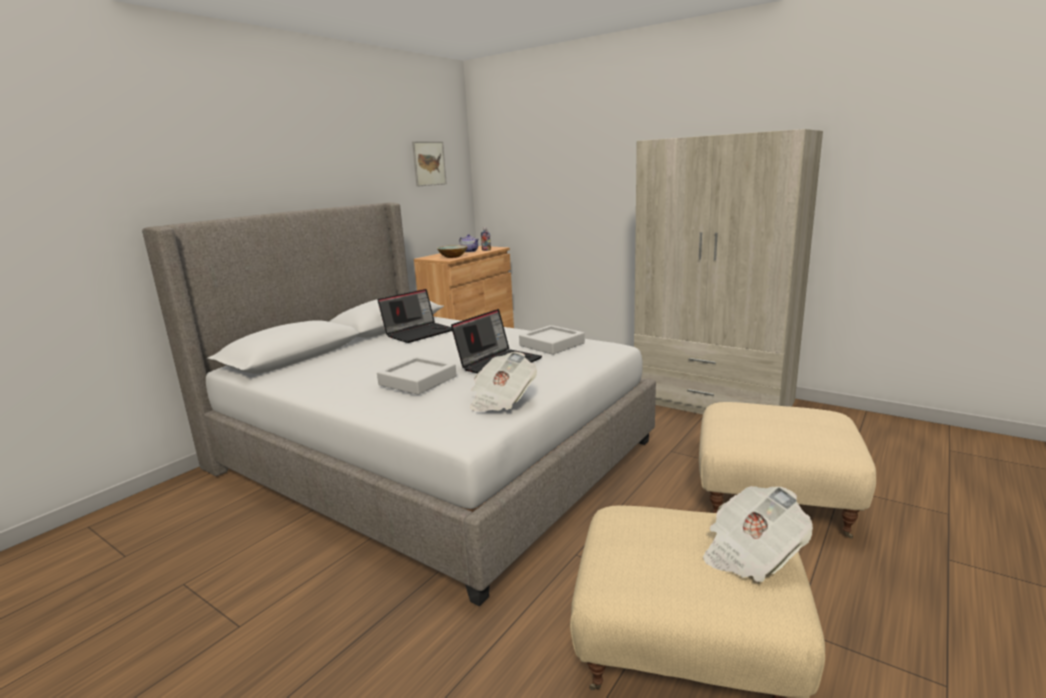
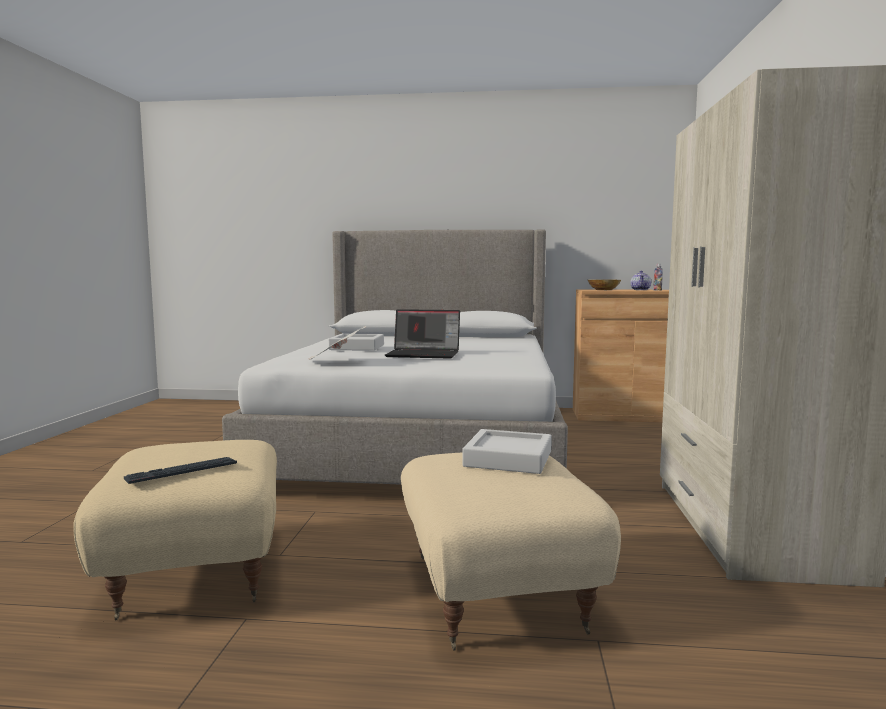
camera: 60 degrees right, 10 degrees down
(419, 332) = (478, 339): laptop -> none
(429, 163) = (620, 196): picture -> none
(552, 344) = (500, 358): grey tray -> grey tray (508, 459)
(751, 554) = (182, 471): newspaper -> keyboard

